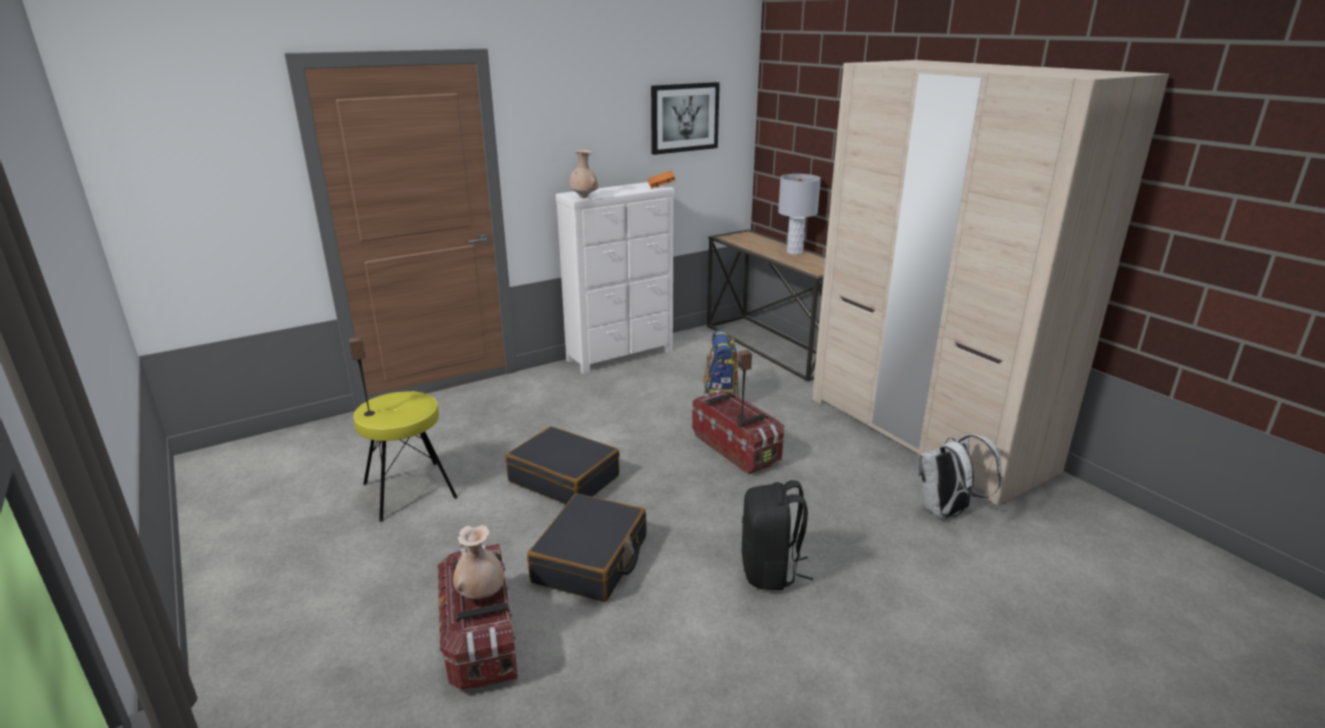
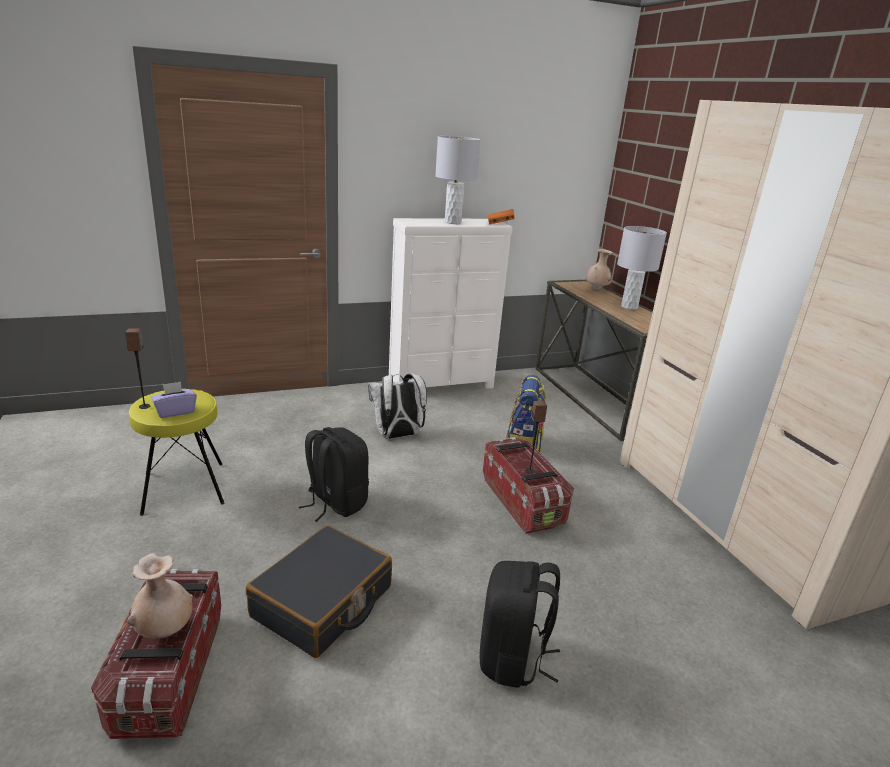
camera: 10 degrees right, 0 degrees up
(403, 413) = (175, 411): none -> purple tissue box
(564, 479) = (335, 503): black suitcase -> black backpack
(584, 197) = (417, 224): beige vase -> beige vase (596, 289)
(616, 191) = (453, 222): none -> grey table lamp
(684, 117) = (536, 158): picture -> none
(946, 512) = (741, 625): white backpack -> white backpack (397, 436)

